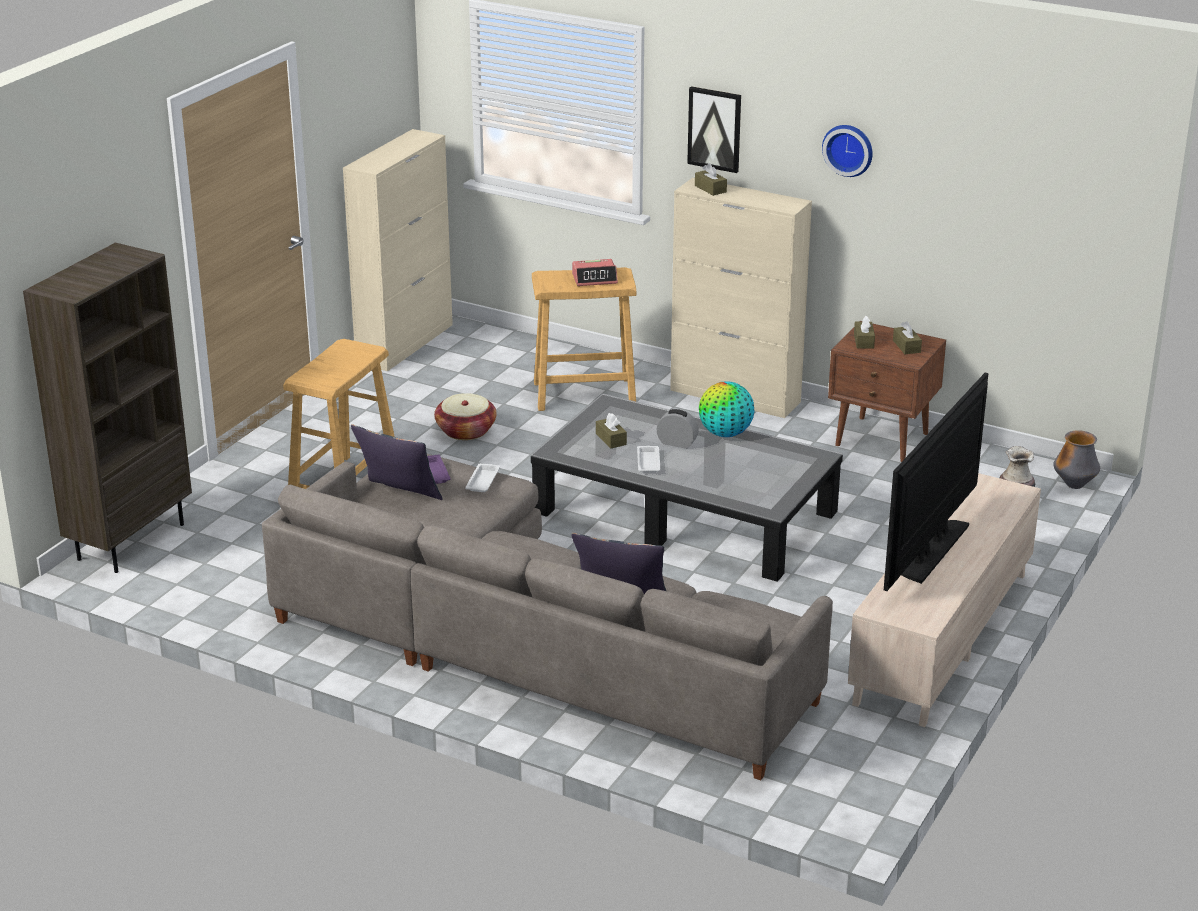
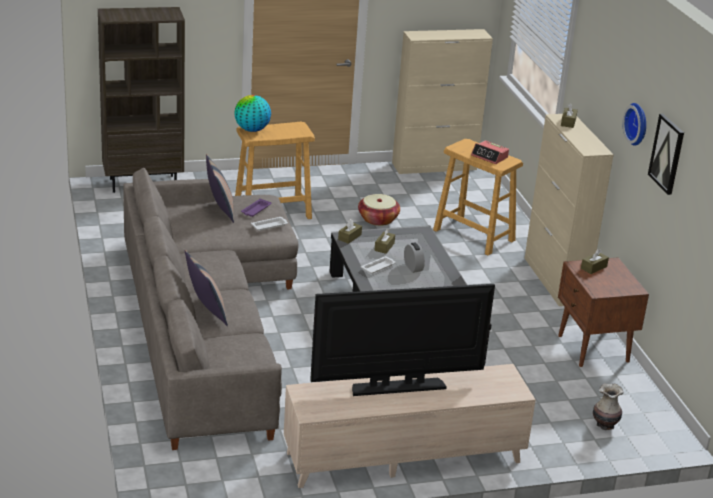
camera: 45 degrees right, 0 degrees up
(715, 129) = (591, 82): picture -> picture (667, 153)
(725, 434) = (448, 278): globe -> globe (252, 130)
(906, 346) = (613, 284): brown tissue box -> brown tissue box (349, 237)
(1074, 485) = (662, 442): vase -> none

